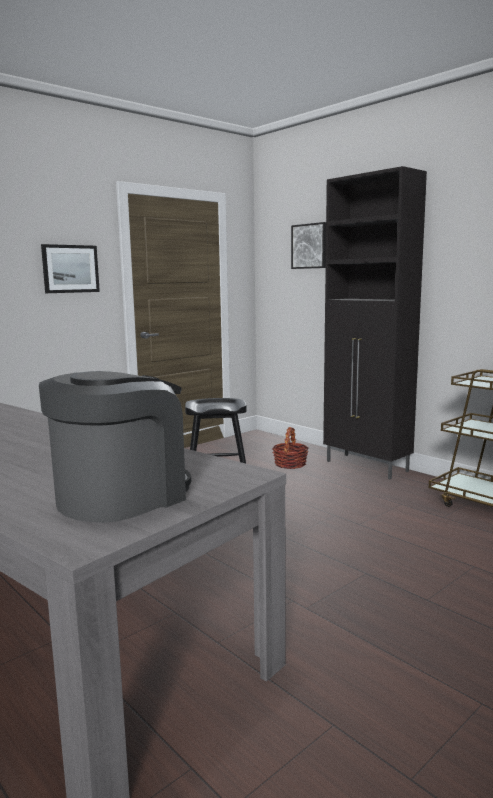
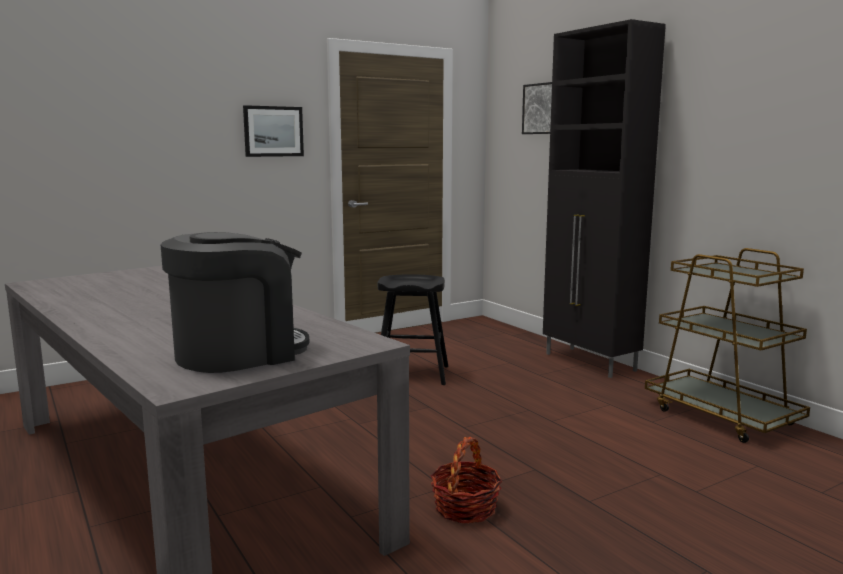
camera: 10 degrees right, 0 degrees up
(290, 464) = (503, 354): basket -> basket (465, 508)

